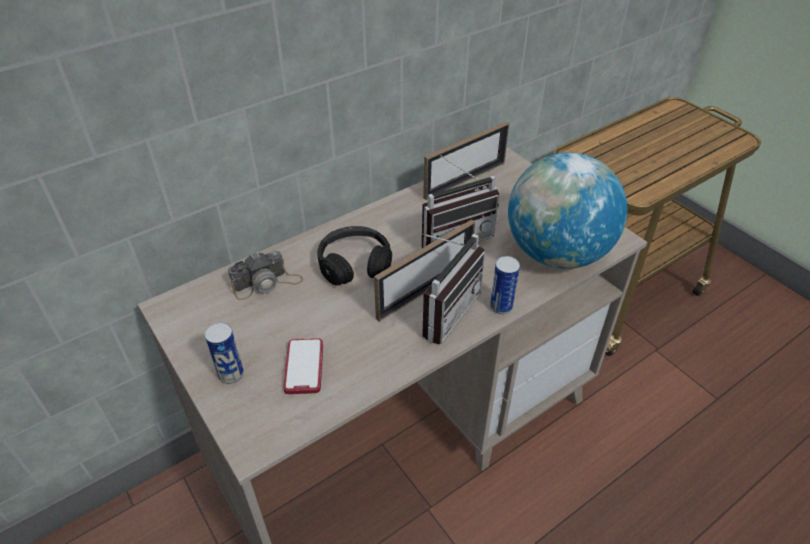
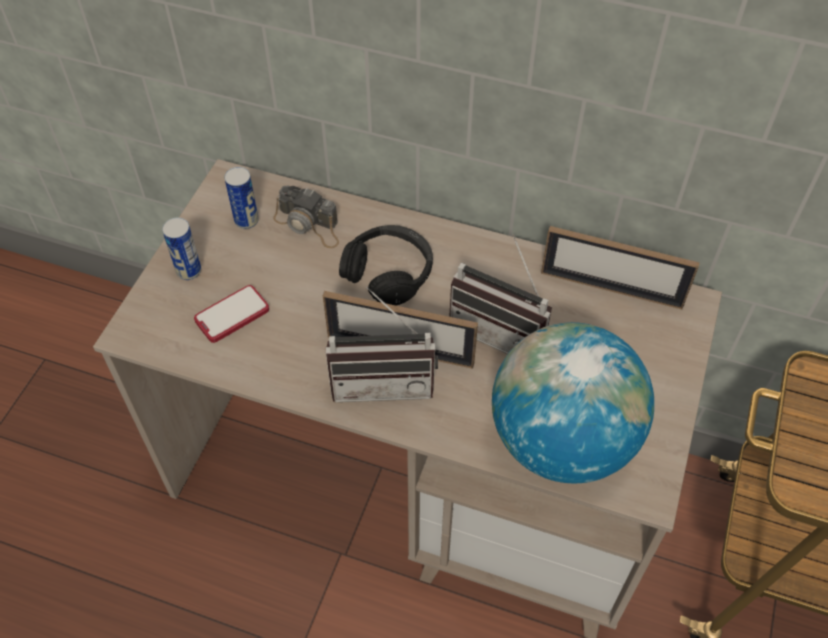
camera: 55 degrees right, 10 degrees up
(501, 306) = (430, 428): can -> can (246, 220)

